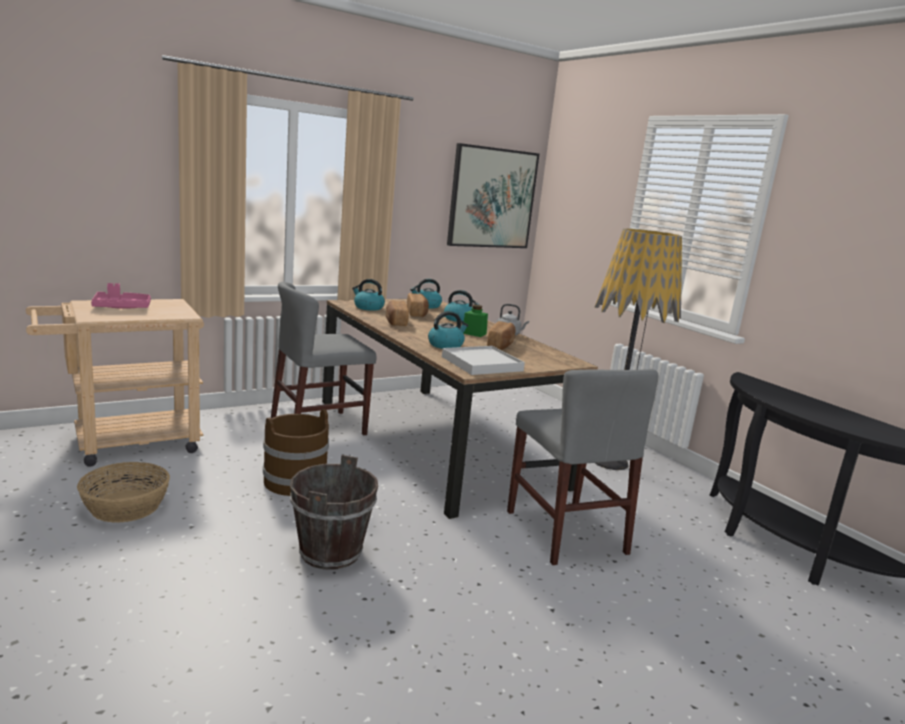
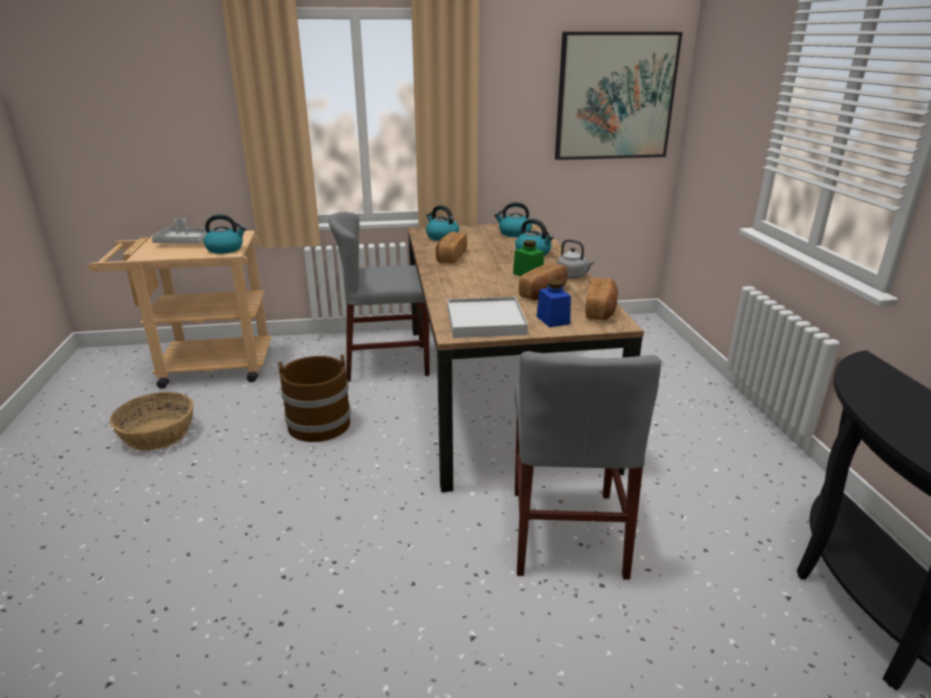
camera: 25 degrees right, 10 degrees up
(122, 307) = (184, 242): pink tray -> grey tray
(331, 552) = (292, 514): brown bucket -> none
(417, 313) = (490, 244): bread -> bread (601, 310)
(446, 345) = (472, 292): kettle -> kettle (225, 249)
(529, 362) = (553, 320): none -> blue jar
(610, 462) = (699, 440): floor lamp -> none

